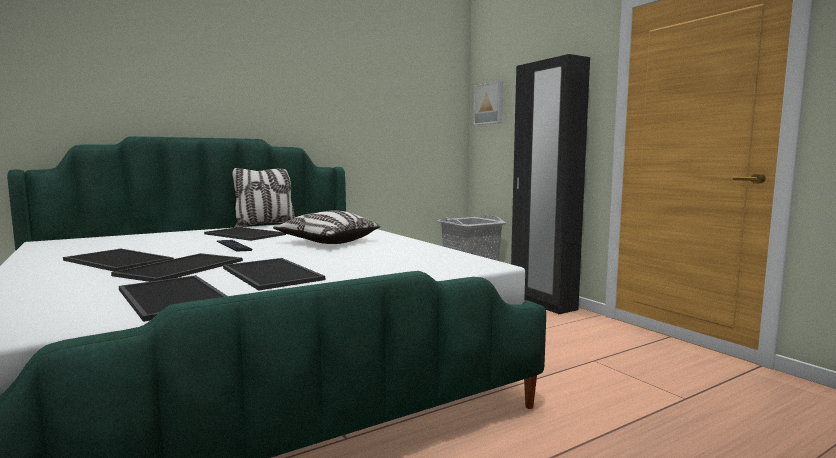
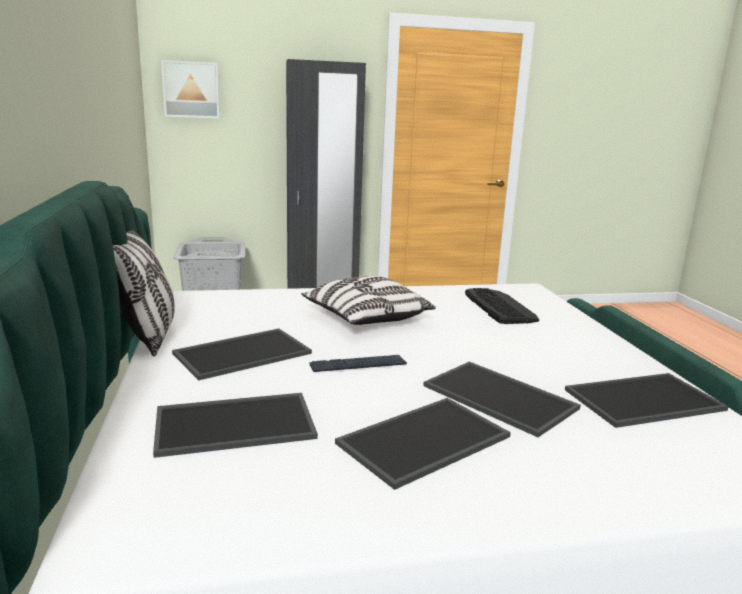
camera: 70 degrees left, 10 degrees up
(274, 274) = (545, 356): tray -> tray (236, 423)
(403, 260) = (499, 307): none -> keyboard

